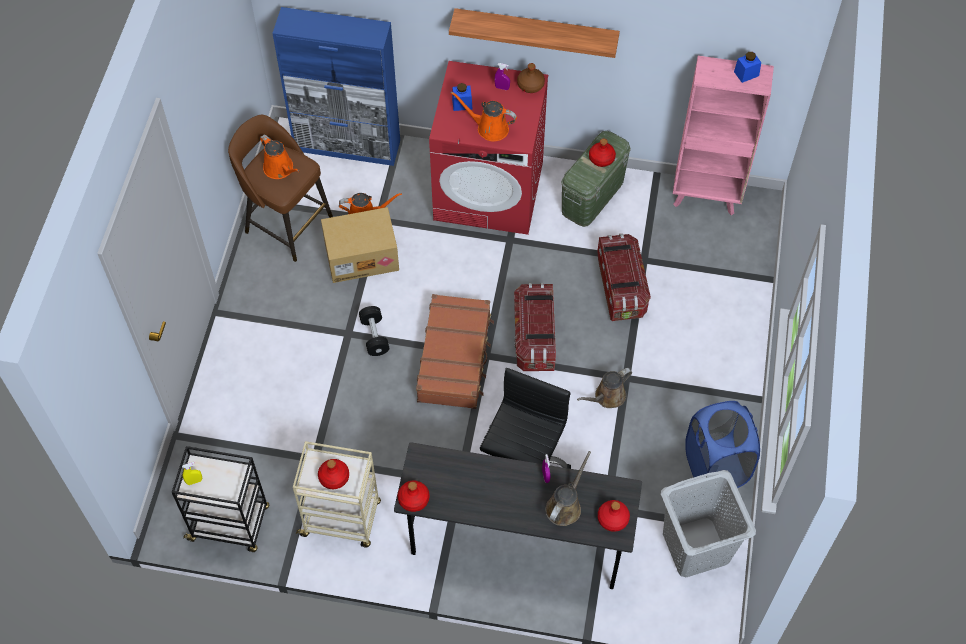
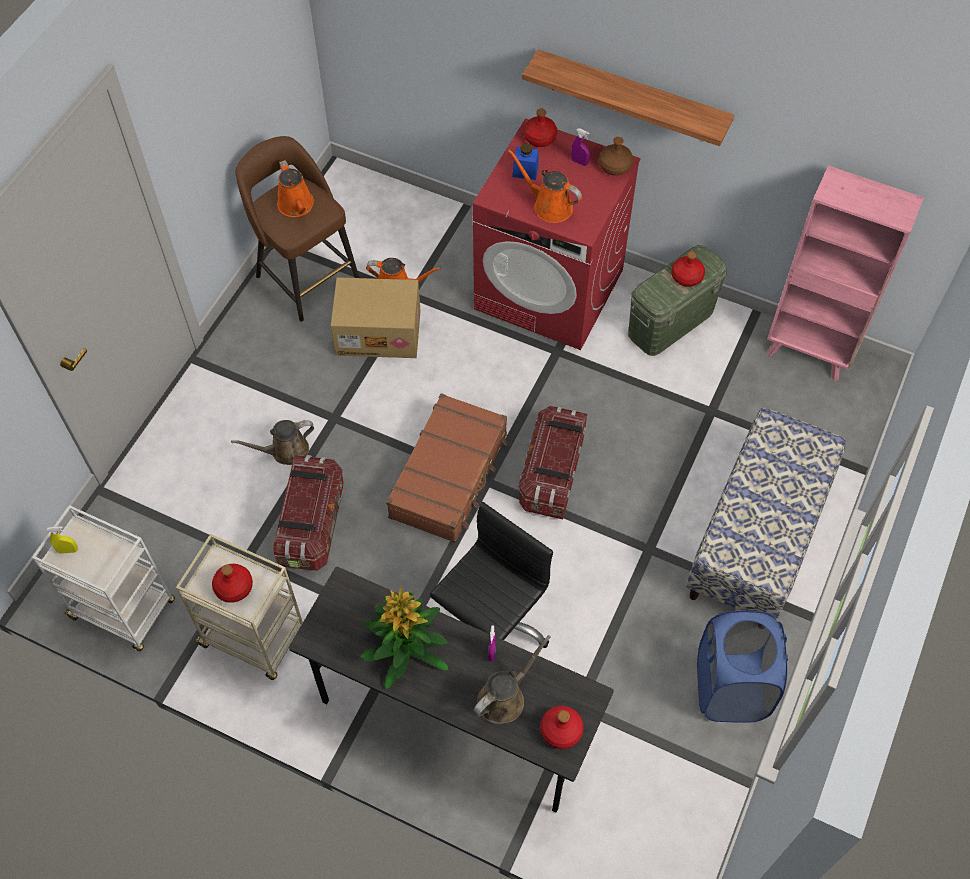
camera: 15 degrees right, 0 degrees up
(230, 524) = (124, 610): black cart -> white cart
(347, 146) = (403, 205): blue cabinet -> none
(374, 336) = (363, 428): black dumbbell -> none
(413, 499) = (317, 640): red bottle -> red bottle (539, 138)
(481, 488) = (405, 647): none -> potted plant
(607, 397) = (619, 567): brown watering can -> brown watering can (286, 451)
(621, 287) = (674, 437): storage box -> storage box (312, 523)
(695, 547) = (676, 786): grey laundry basket -> none
(705, 351) = (757, 540): none -> bench
(746, 74) = (885, 200): blue jar -> none

